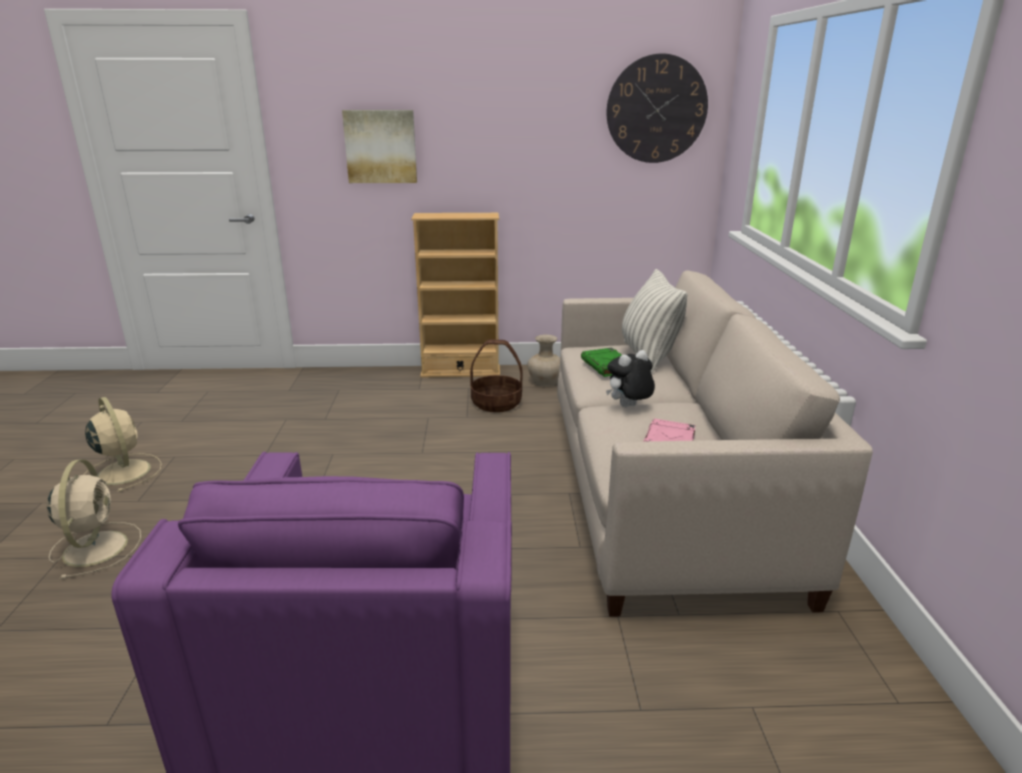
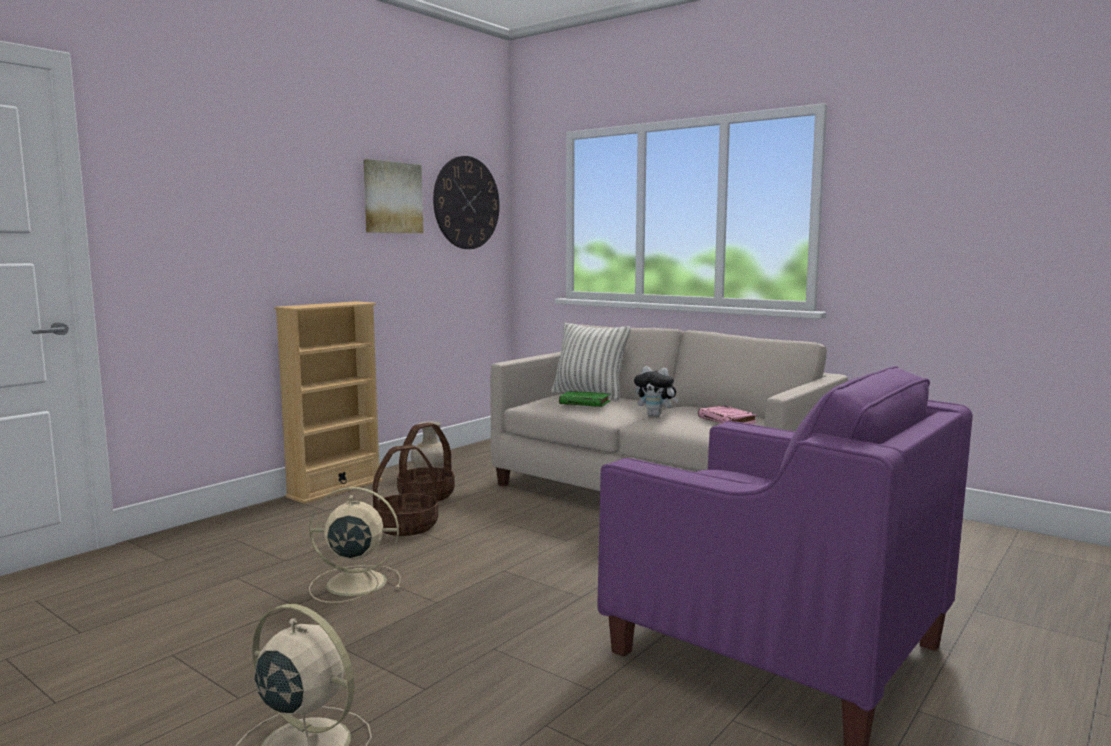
camera: 50 degrees left, 15 degrees down
(123, 471) = (132, 695): beige fan -> beige fan (353, 583)
(381, 146) = (235, 231): picture -> picture (392, 197)
(429, 425) = (406, 526): none -> basket
(628, 407) = (655, 415): plush toy -> plush toy turned 75 degrees counterclockwise

